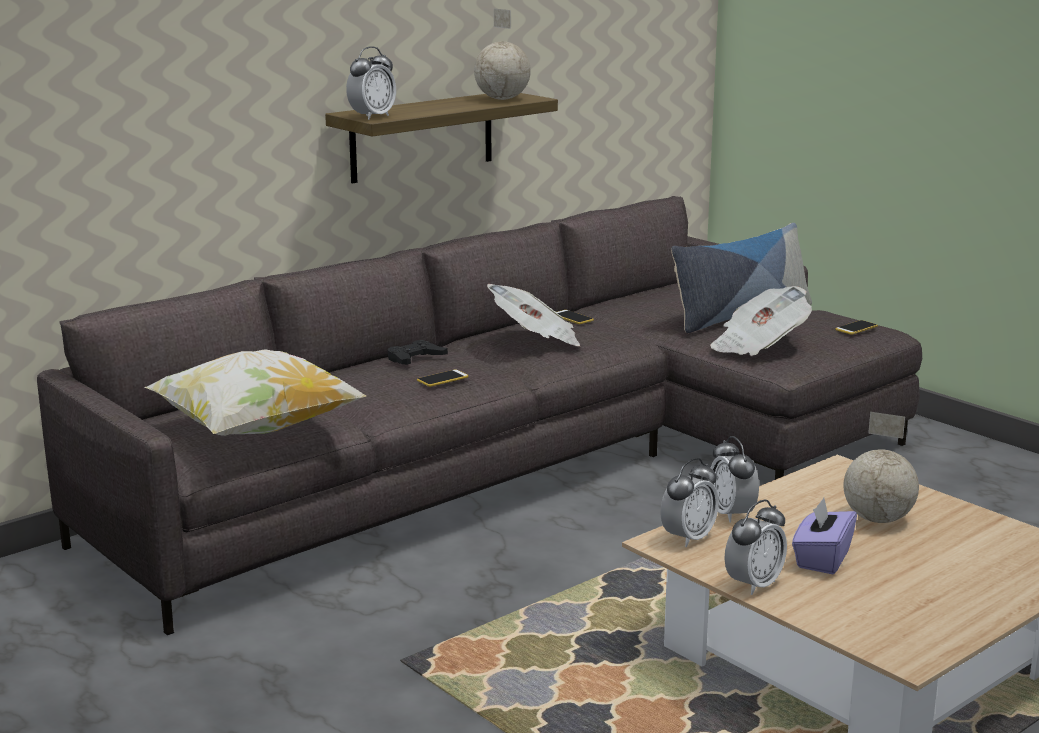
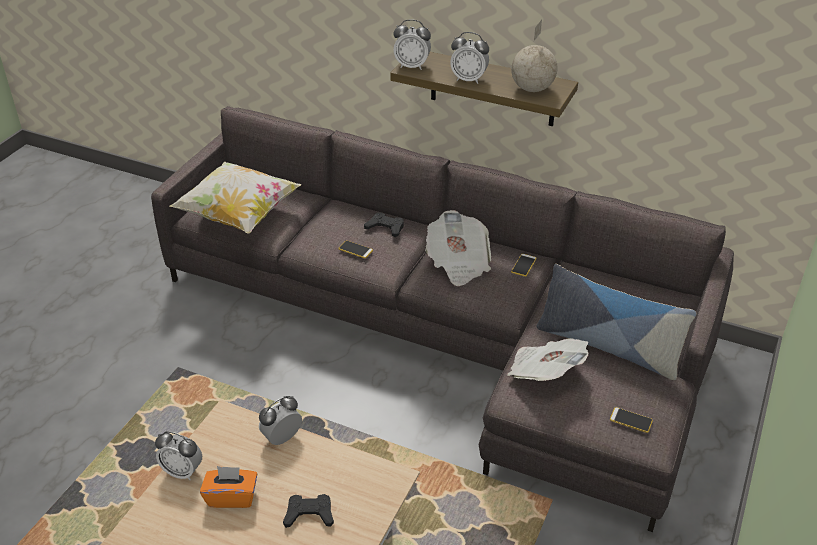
camera: 65 degrees right, 20 degrees up
(688, 538) = (237, 426): alarm clock -> alarm clock (469, 79)
(822, 559) = (232, 497): purple tissue box -> orange tissue box
(877, 519) = (309, 514): globe -> black game controller

